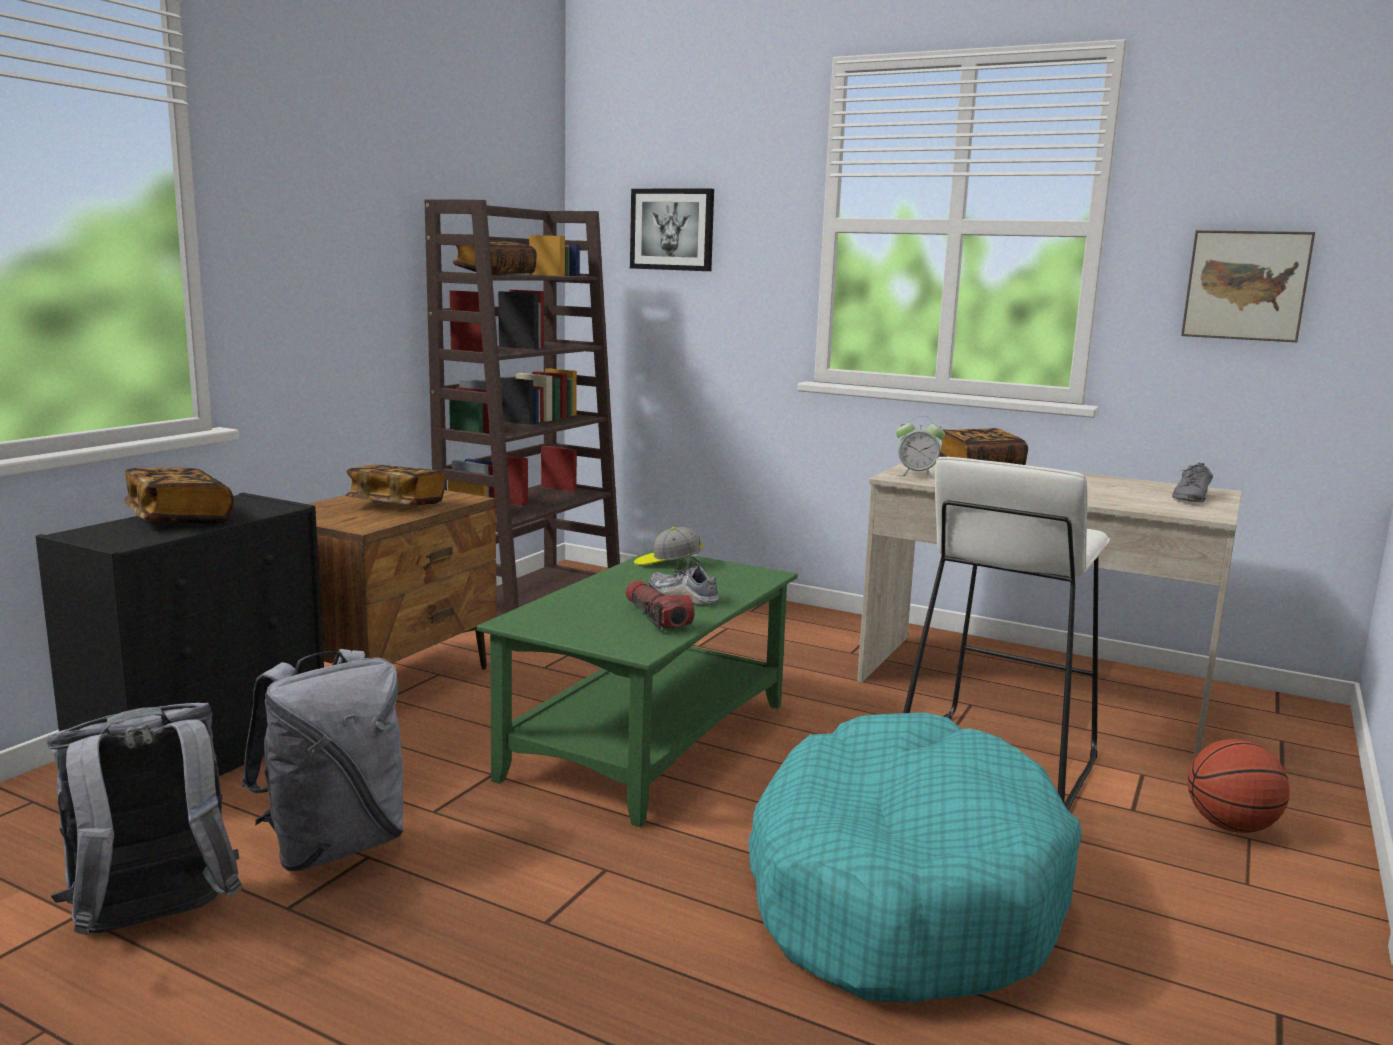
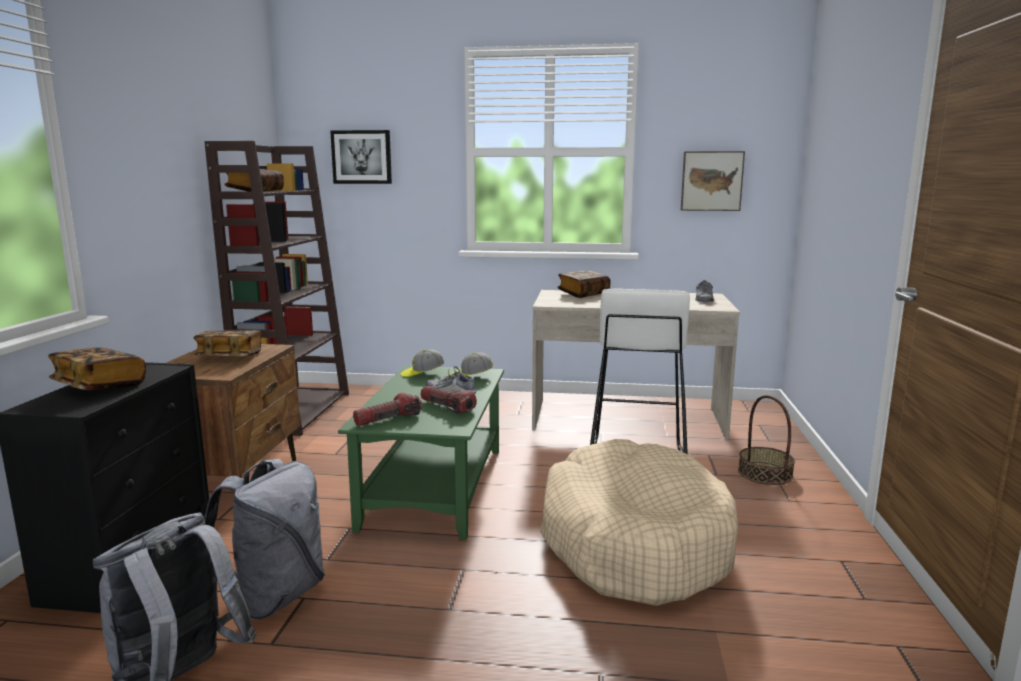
camera: 20 degrees left, 0 degrees up
(556, 621) = (388, 419): none -> flashlight
(735, 577) = (470, 376): none -> cap
(901, 890) = (633, 542): turquoise dog bed -> beige dog bed
(917, 475) = (555, 301): alarm clock -> none
(1230, 826) = (765, 473): basketball -> basket

